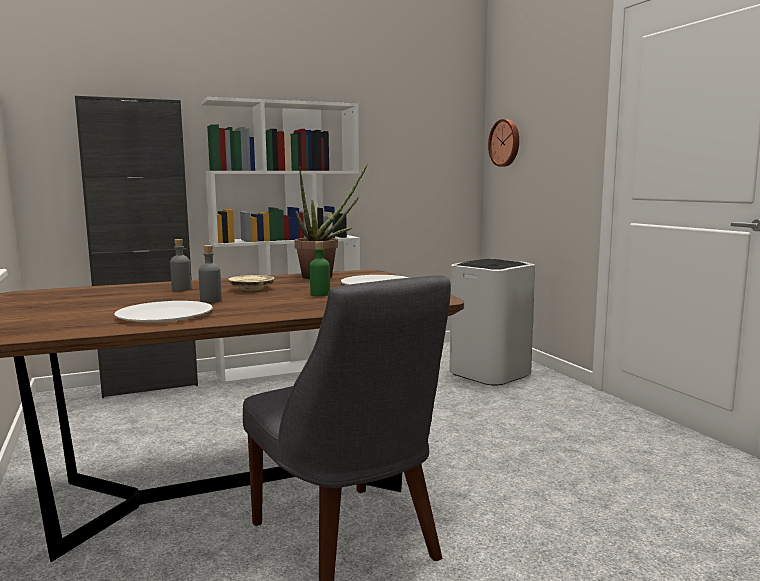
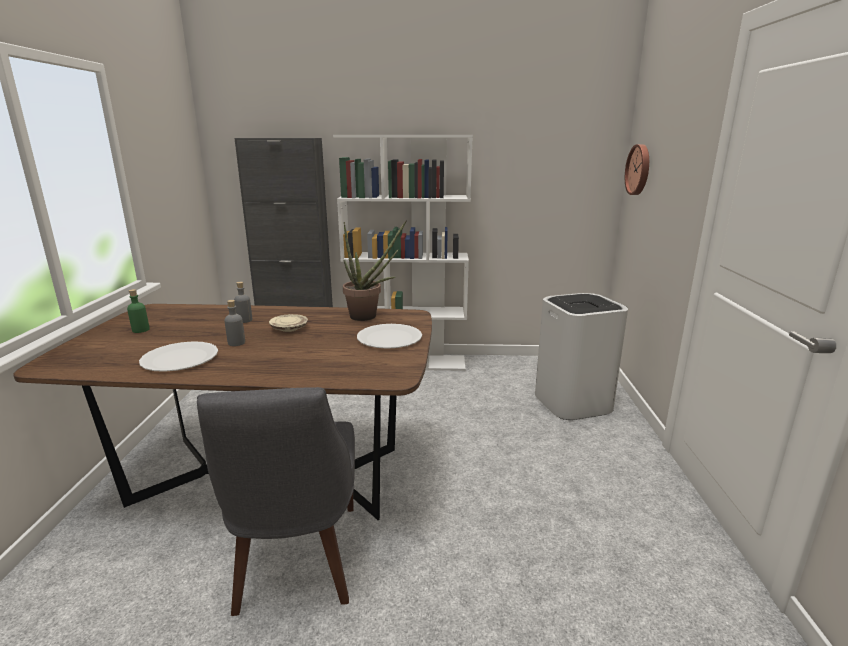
camera: 25 degrees right, 10 degrees up
(320, 294) = (322, 348): green bottle -> green bottle (140, 330)

